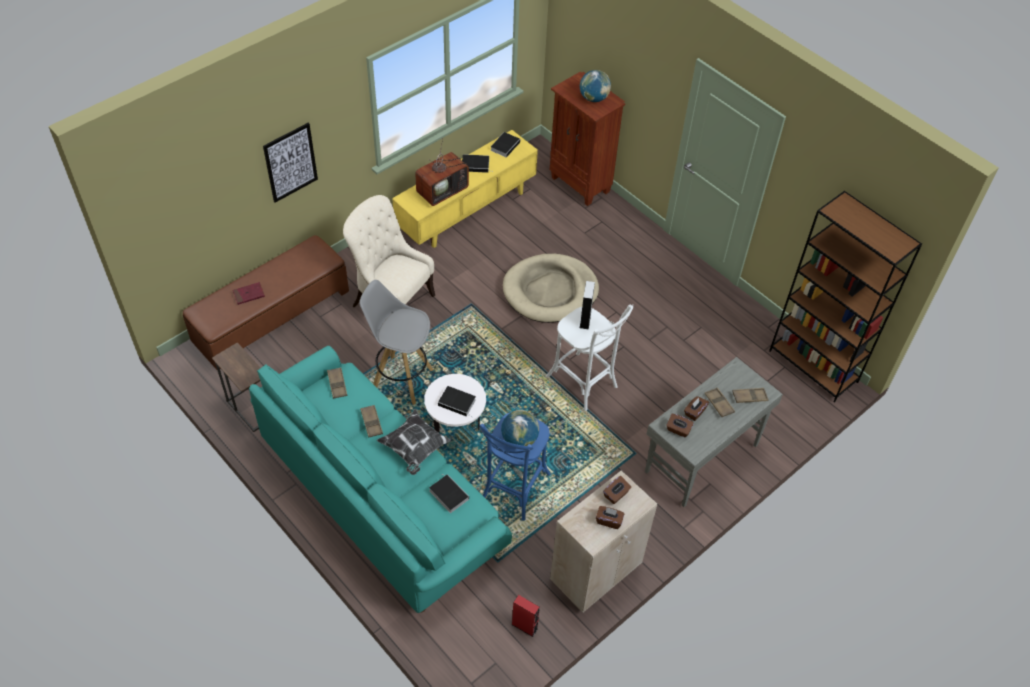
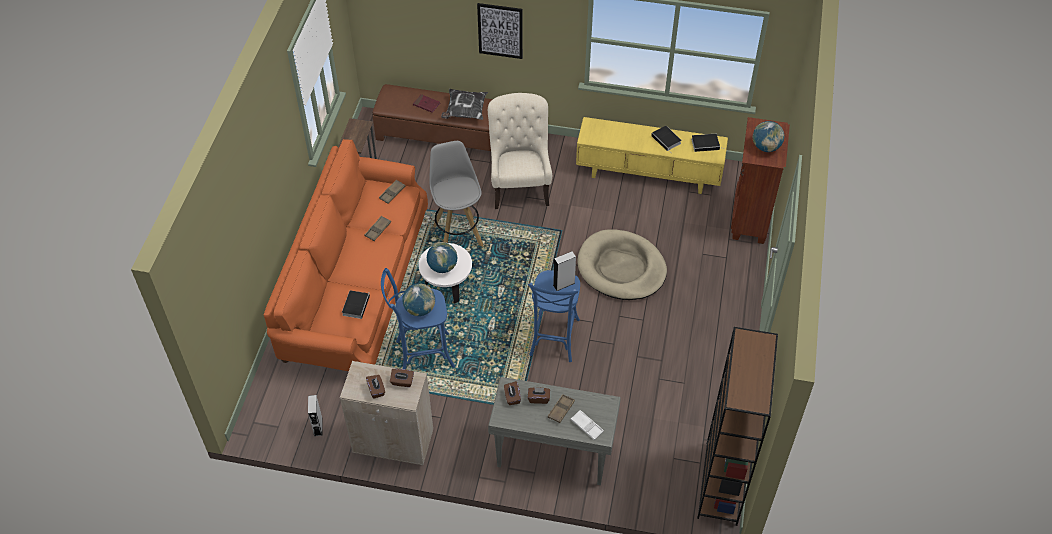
camera: 55 degrees right, 0 degrees up
(381, 494) = (355, 284): turquoise sofa -> orange sofa
(414, 449) = (377, 265): pillow -> pillow (465, 112)
(442, 190) = (621, 137): television -> none
(458, 402) = (442, 267): book -> globe
(524, 626) = (318, 426): red speaker -> grey speaker
(584, 384) = (553, 340): white stool -> blue stool
(749, 397) = (587, 426): brown tray -> white tray

